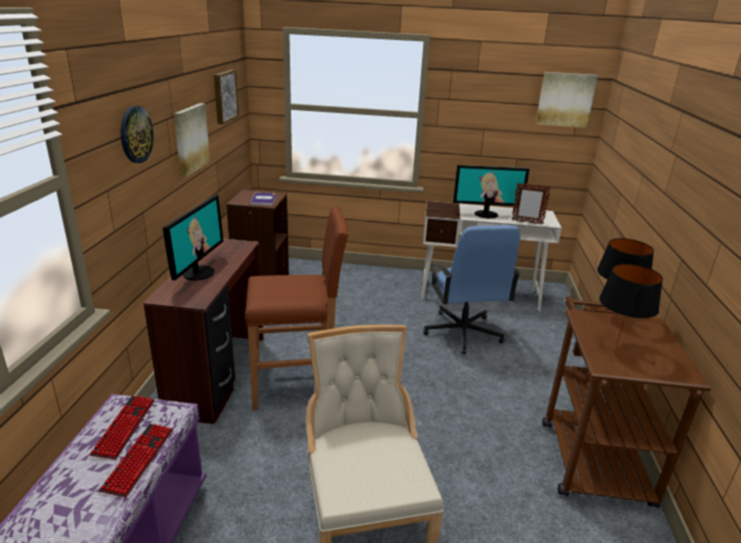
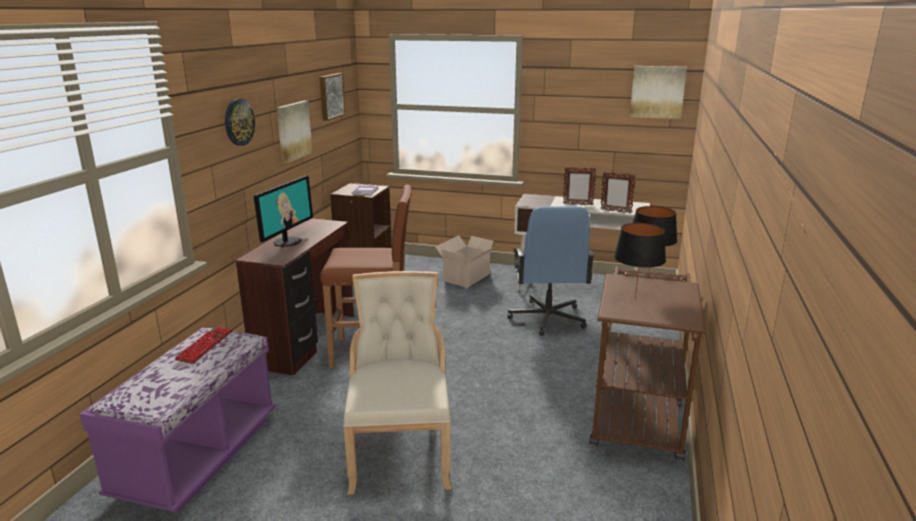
camera: 10 degrees right, 5 degrees down
(139, 459) = (210, 365): keyboard -> none
(368, 285) = (467, 277): none -> cardboard box
(486, 214) = (577, 204): monitor -> picture frame

